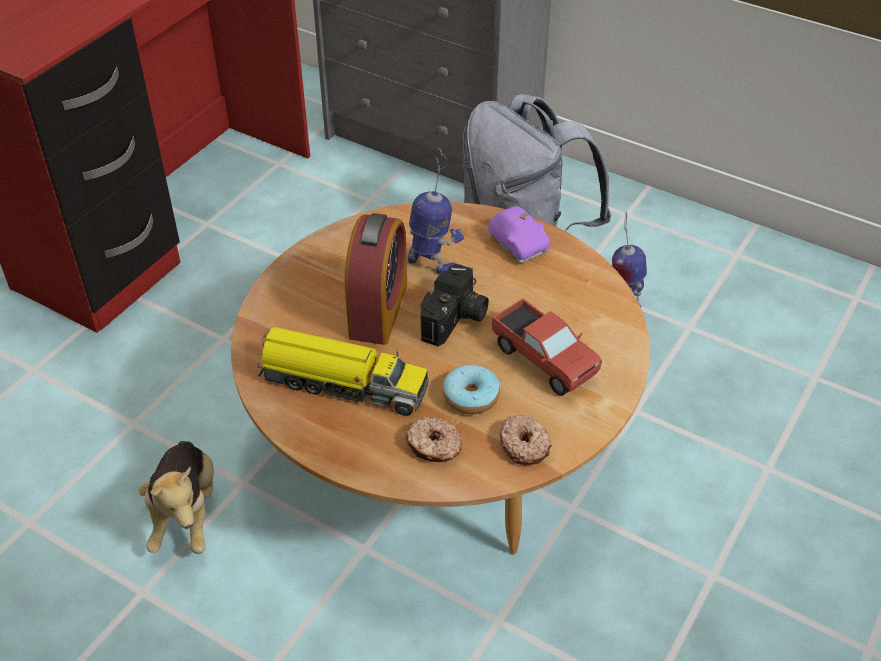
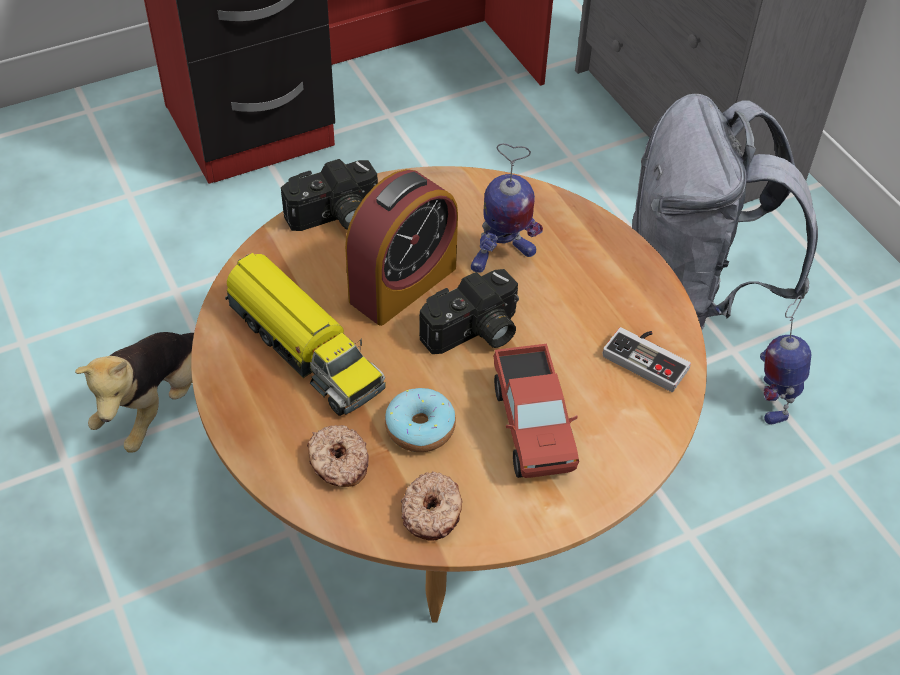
camera: 30 degrees right, 5 degrees up
(290, 287) = (335, 217): none -> camera
(432, 263) = (501, 257): toy robot -> toy robot turned 90 degrees clockwise
(518, 244) = (614, 278): purple toy car -> none
(581, 283) = (649, 358): none -> game controller

